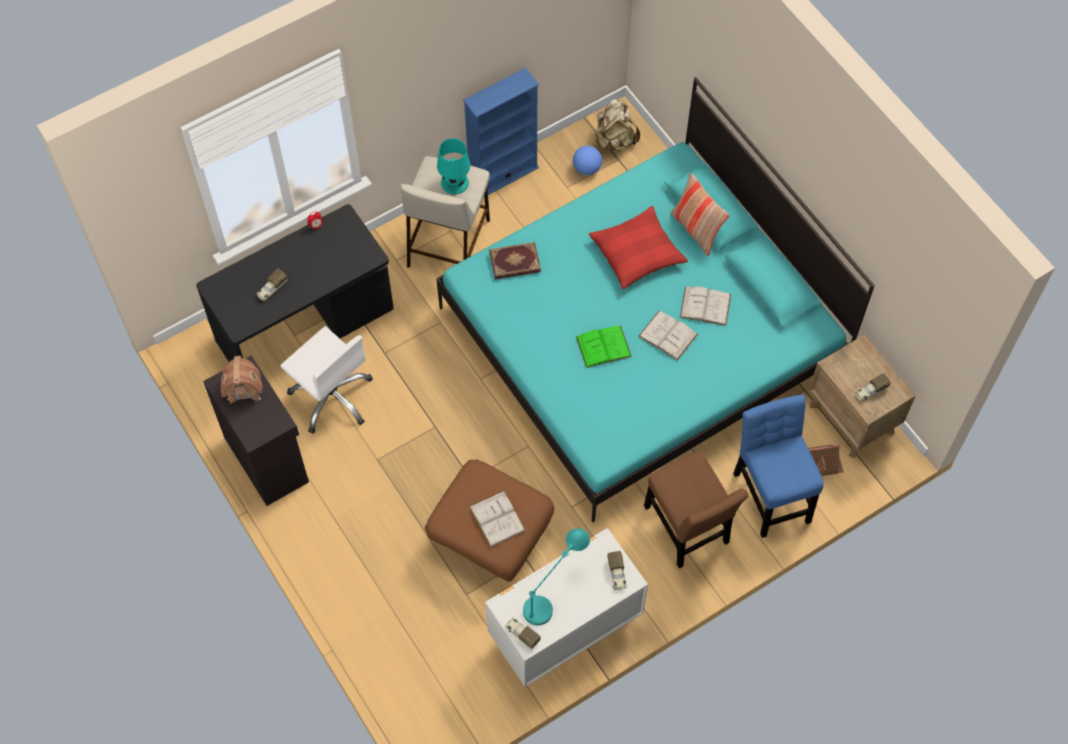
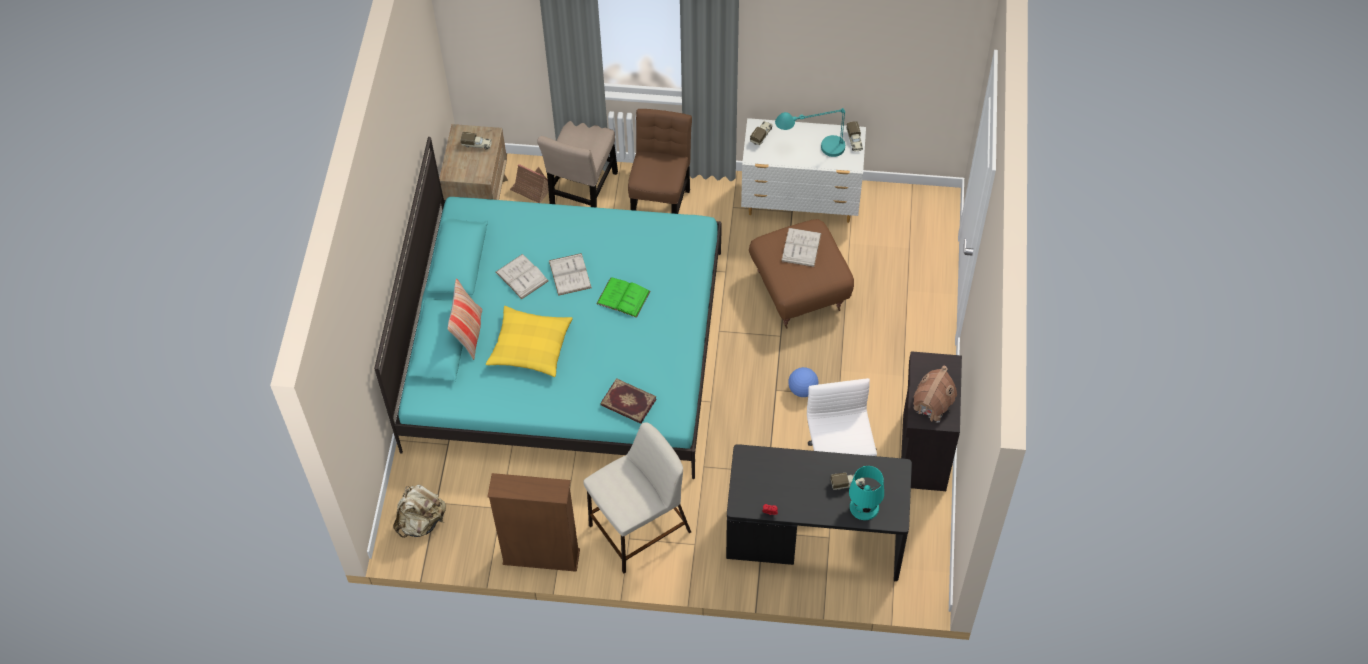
camera: 140 degrees left, 5 degrees down
(454, 182) = (621, 486): turquoise table lamp -> turquoise table lamp (864, 507)
(503, 175) = (541, 557): blue bookcase -> brown bookcase
(587, 168) = (469, 513): football -> football (802, 389)
(637, 253) = (530, 347): red pillow -> yellow pillow
(771, 492) = (583, 192): blue chair -> beige chair

